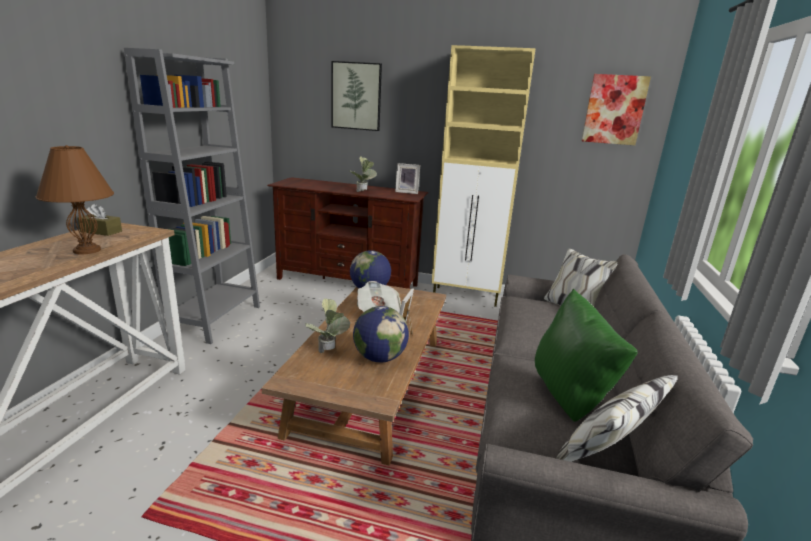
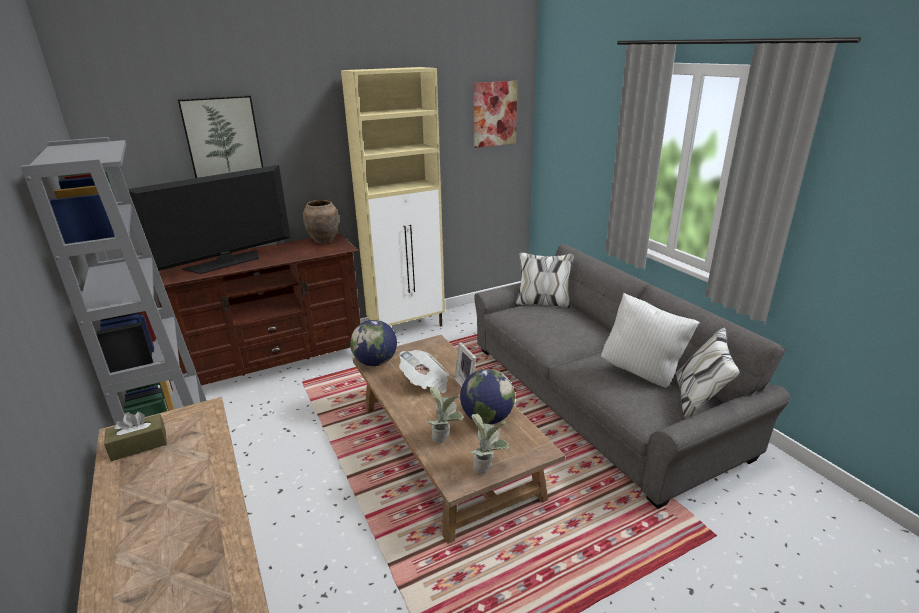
camera: 40 degrees left, 5 degrees up
(87, 250) = (201, 473): brown table lamp -> none
(327, 186) = (226, 262): none -> television
(363, 192) = (284, 257): potted plant -> potted plant (487, 468)
(407, 192) = (324, 241): picture frame -> brown vase
(570, 397) = (642, 373): green pillow -> white pillow

